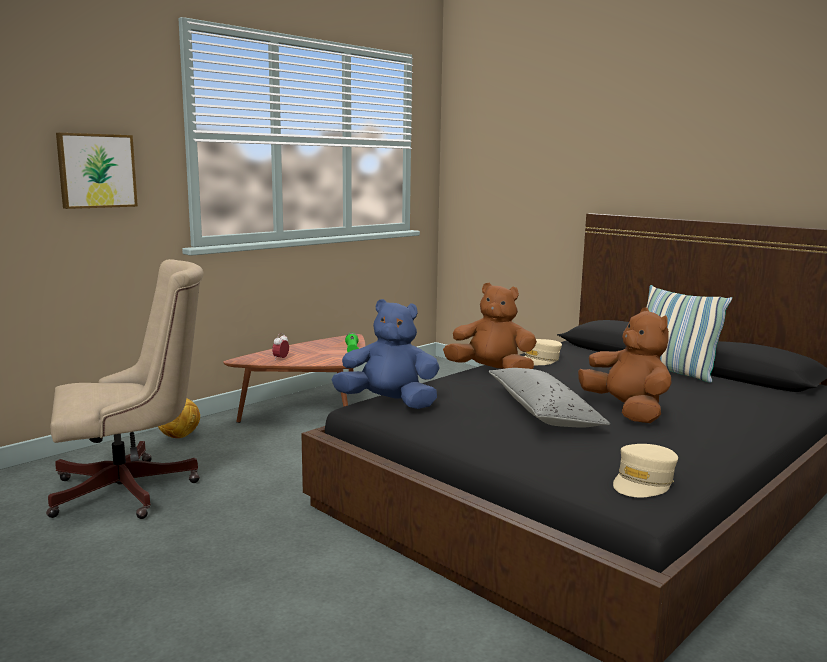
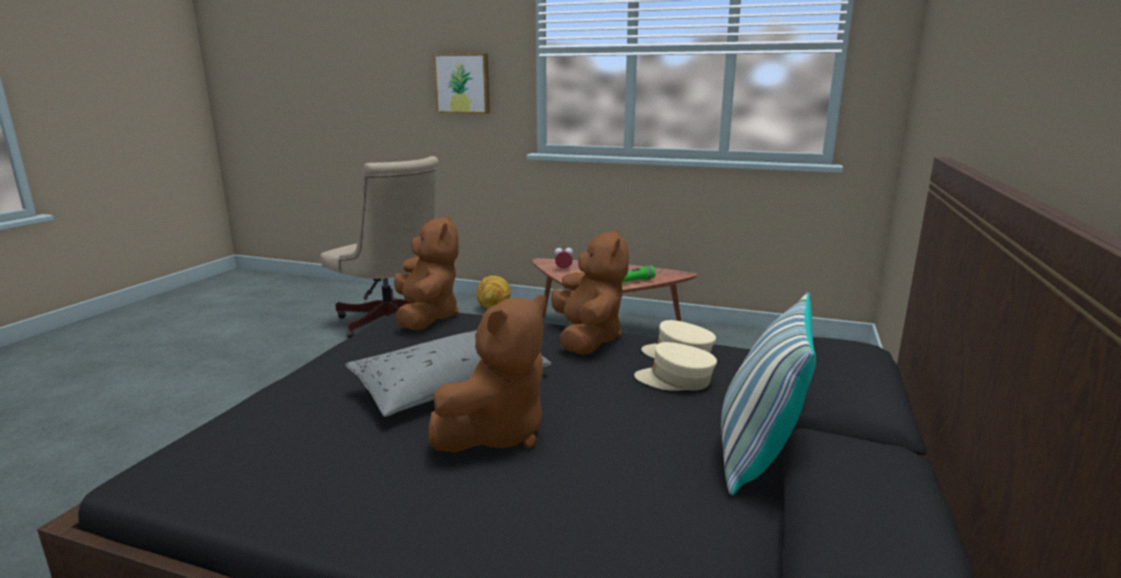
camera: 65 degrees right, 5 degrees up
(389, 403) = (426, 317): blue plush toy -> brown plush toy
(643, 482) = (226, 466): beige cap -> beige cap (675, 380)

